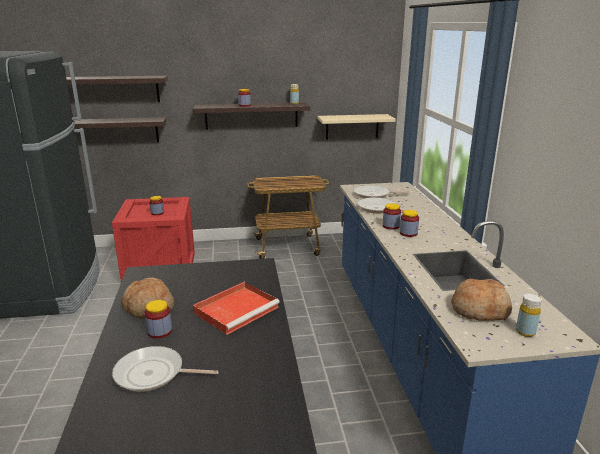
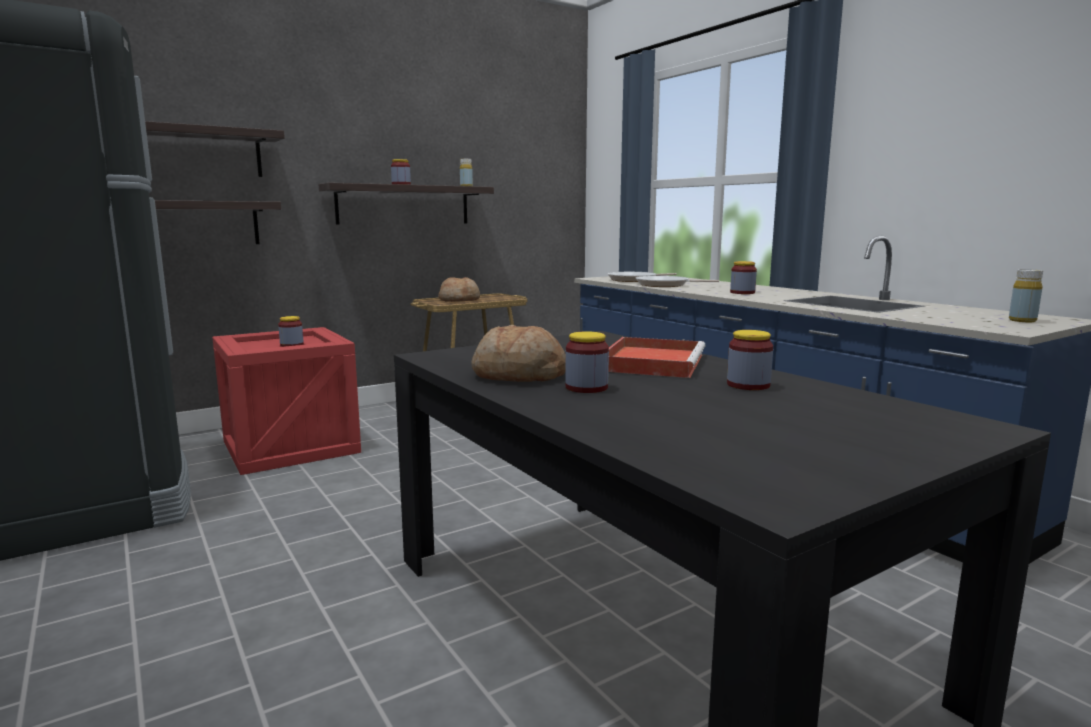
camera: 25 degrees left, 10 degrees down
(153, 374) = (670, 415): frying pan -> none
(352, 126) = (535, 225): beige shelf -> none
(391, 226) = (710, 291): jar -> jar (748, 385)
(480, 310) = (947, 316): bread -> bread (459, 300)

